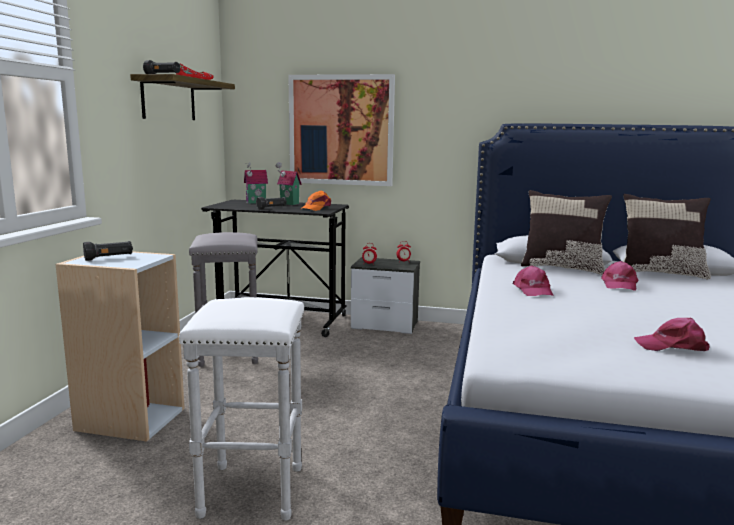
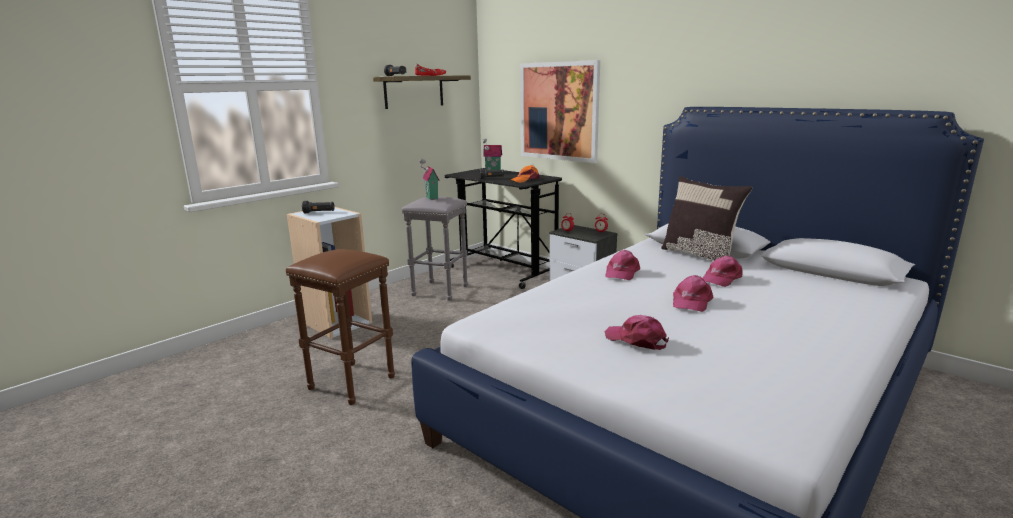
camera: 30 degrees right, 5 degrees up
(250, 489) = (352, 381): white stool -> brown stool
(288, 204) = (514, 174): toy house -> toy house (430, 198)
(640, 306) = (691, 301): none -> pink cap
(660, 273) = (799, 273): pillow -> none

